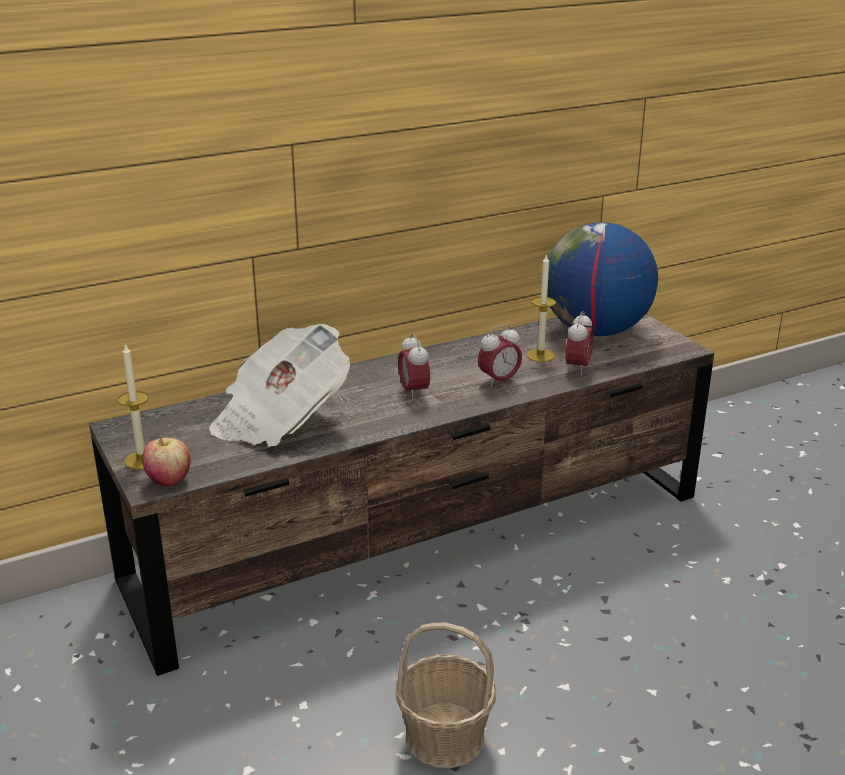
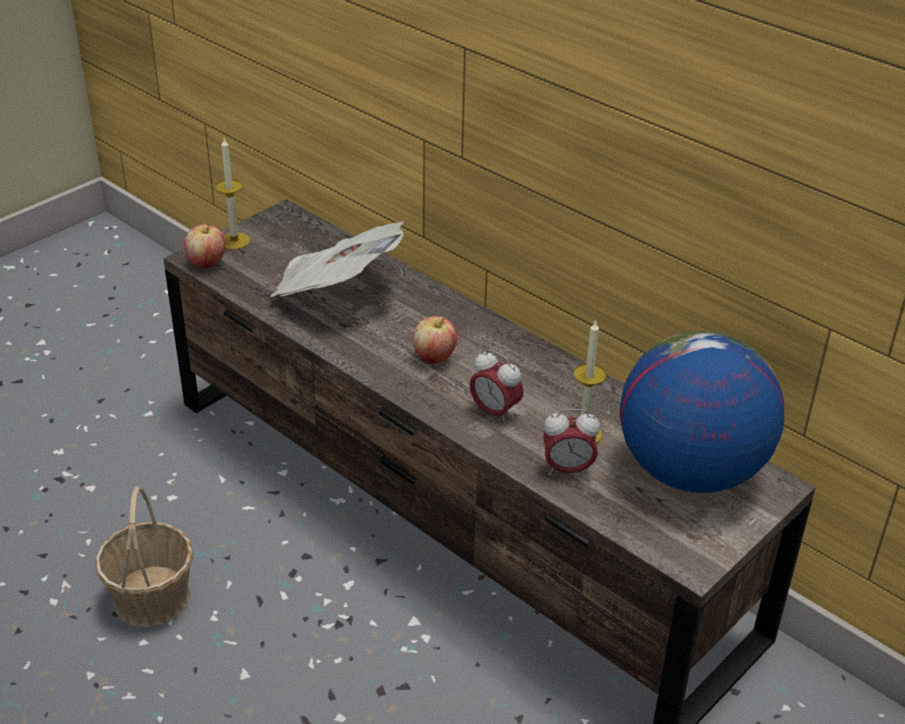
camera: 70 degrees right, 10 degrees up
(414, 392) = (434, 357): alarm clock -> apple

